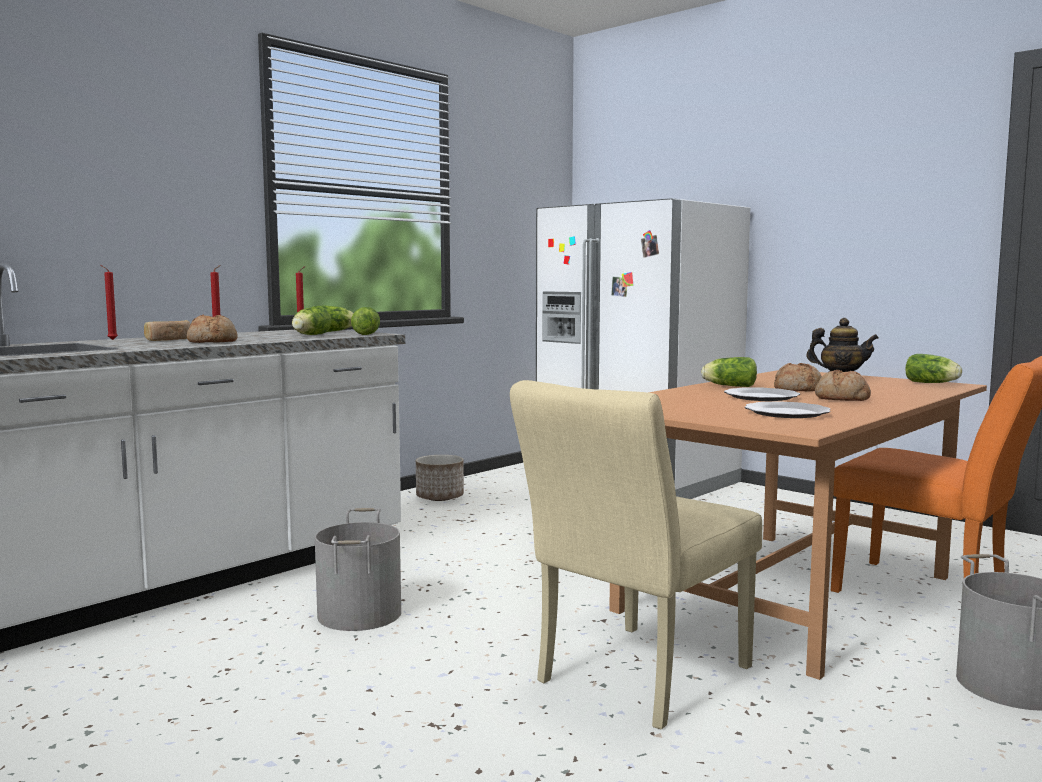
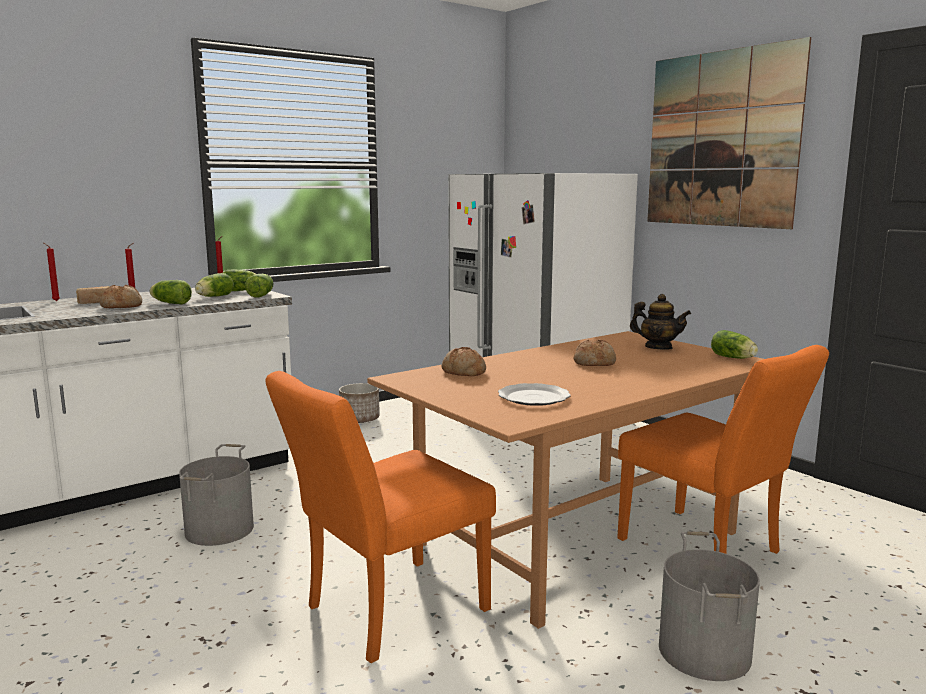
camera: 10 degrees right, 5 degrees up
(634, 679) = (385, 612): beige chair -> orange chair
(728, 386) = (540, 355): lettuce -> lettuce (170, 303)
(760, 397) = (544, 373): plate -> none
(841, 399) = (613, 378): bread -> bread (463, 372)
(853, 166) = (721, 139): none -> picture

